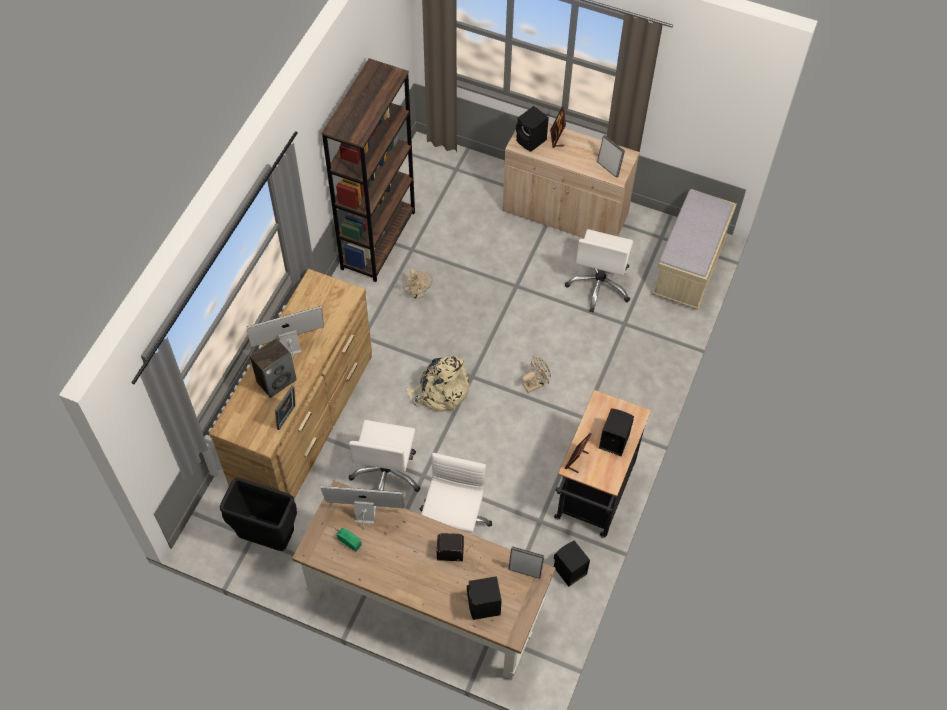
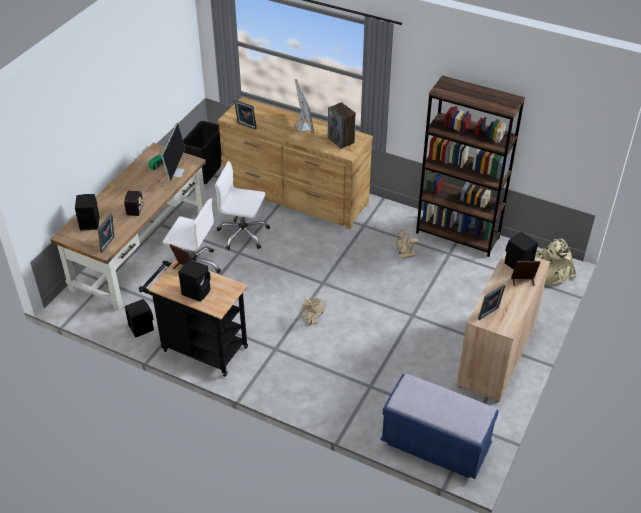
camera: 95 degrees right, 15 degrees down
(276, 381) = (276, 122): speaker -> speaker (341, 140)
(440, 392) = (309, 264): beige backpack -> beige backpack (550, 271)
(599, 285) = (413, 372): white office chair -> none
(689, 268) = (435, 445): beige bench -> blue bench

